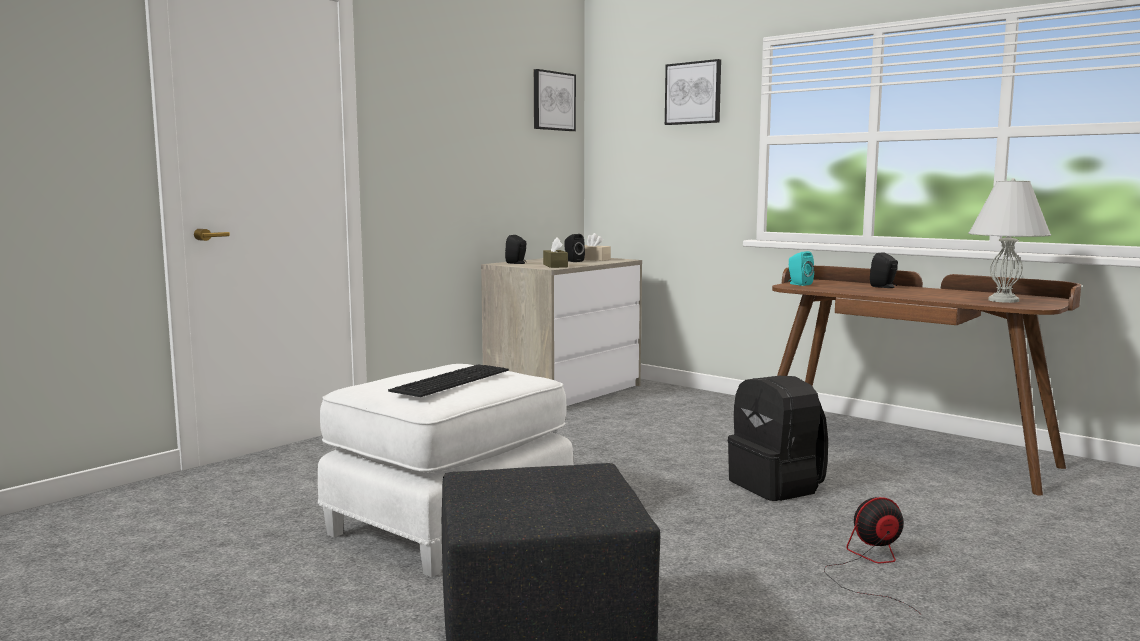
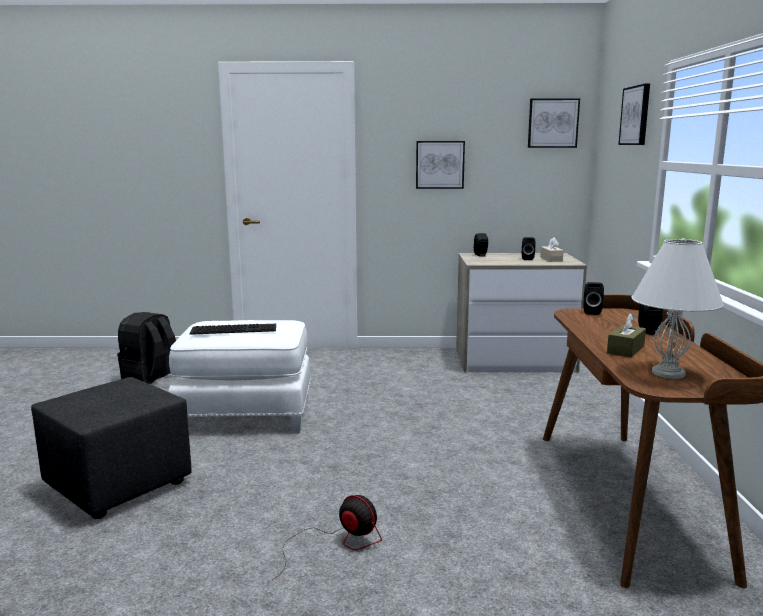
camera: 50 degrees right, 5 degrees up
(453, 146) = (440, 164): none -> picture
(555, 266) = (490, 261): brown tissue box -> brown tissue box (625, 350)
(777, 486) = (443, 473): black backpack -> black backpack (150, 377)
(798, 284) = (591, 312): turquoise speaker -> black speaker

